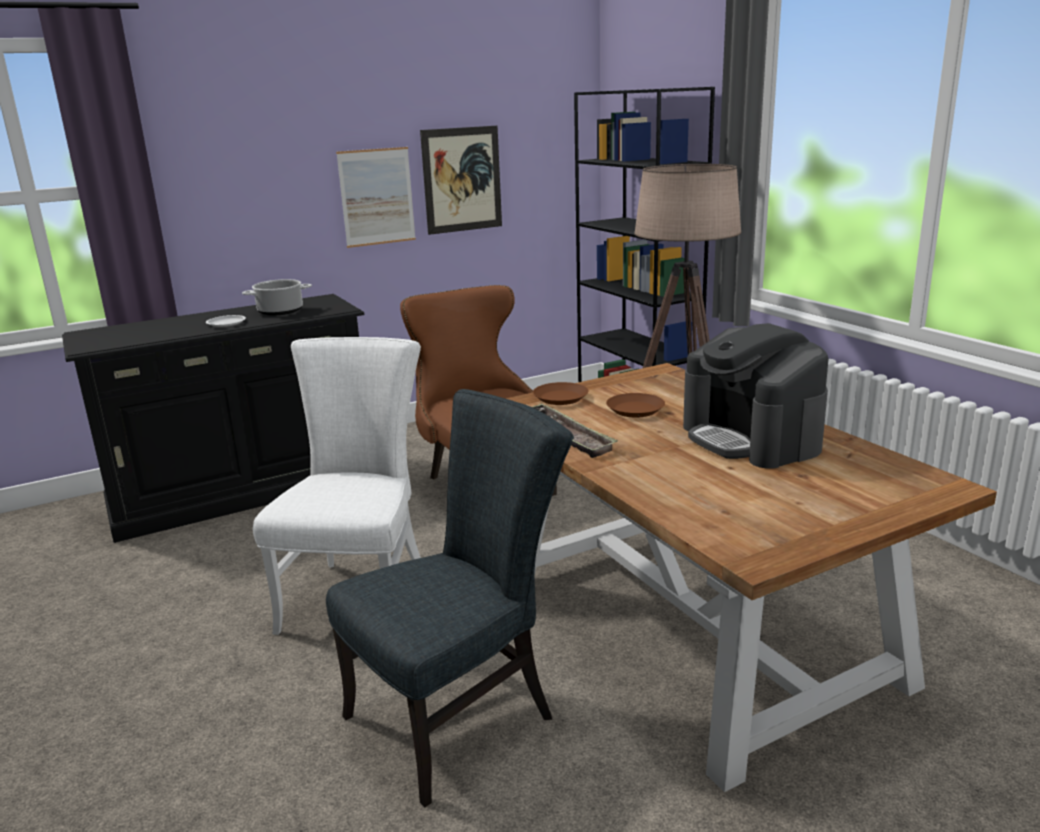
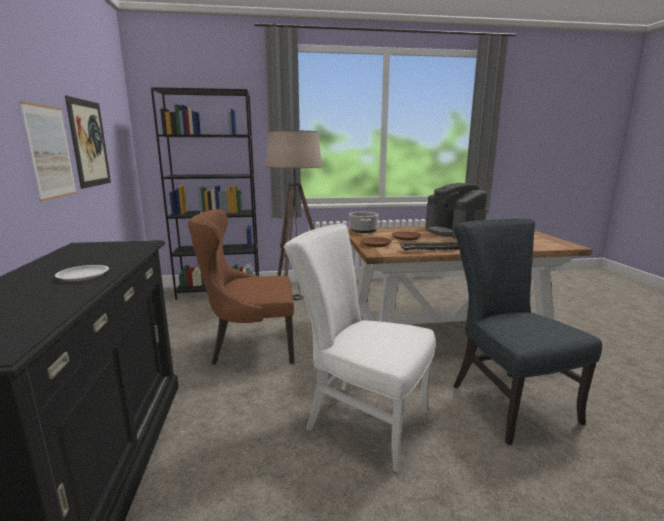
camera: 70 degrees left, 5 degrees down
(281, 311) = (91, 257): cooking pot -> cooking pot (363, 230)
(751, 438) = (454, 232): coffee machine -> coffee machine turned 75 degrees clockwise

